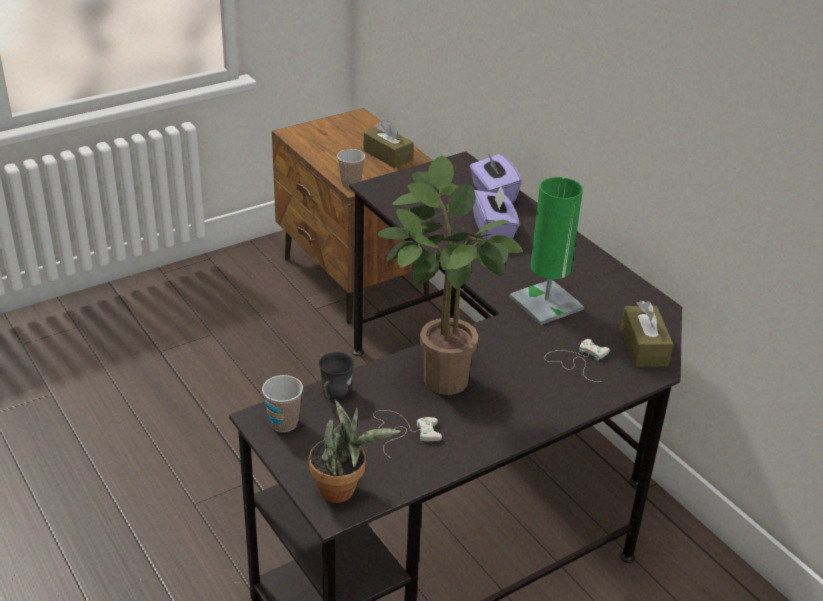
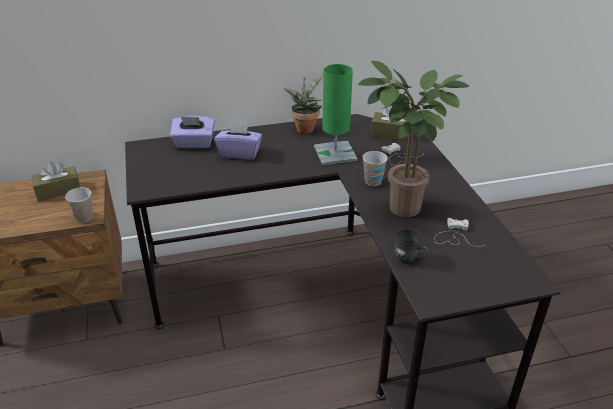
camera: 70 degrees left, 0 degrees up
(284, 423) = (437, 290): cup -> cup (373, 181)
(343, 490) = (513, 273): potted plant -> potted plant (305, 128)

